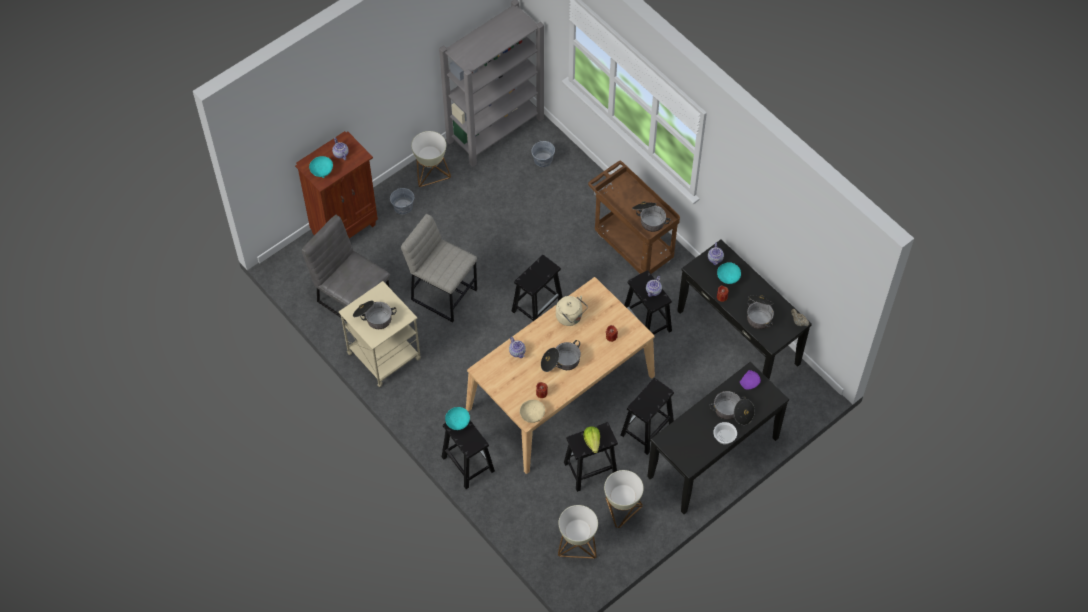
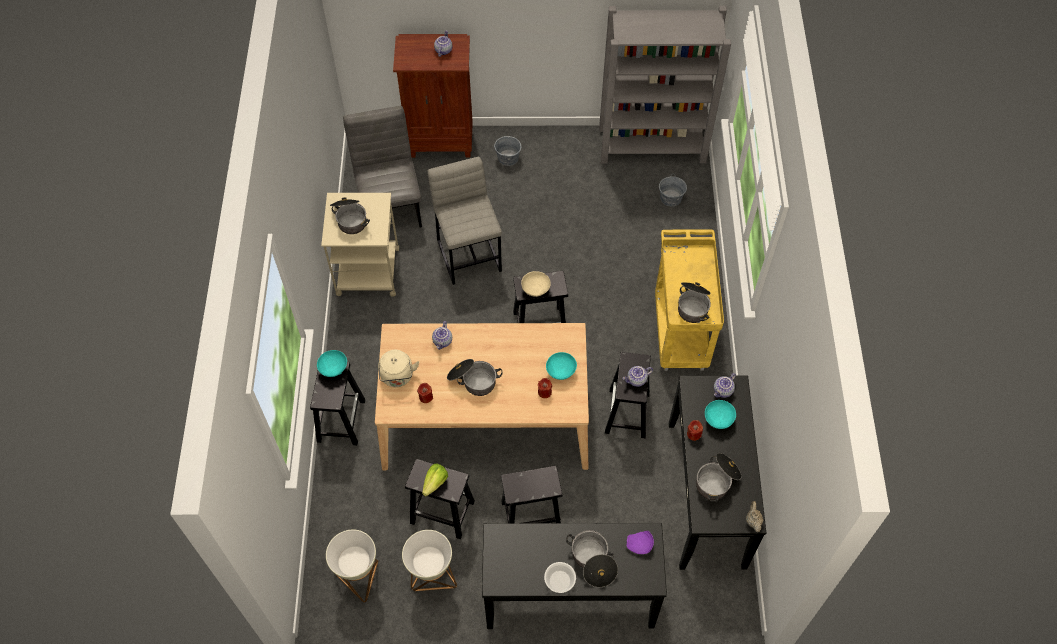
camera: 40 degrees right, 0 degrees up
(322, 171) = (412, 55): turquoise bowl -> turquoise bowl (561, 371)
(431, 174) = (559, 146): planter -> none
(532, 416) = (395, 412): beige bowl -> beige bowl (535, 290)
(570, 317) = (524, 345): beige kettle -> beige kettle (397, 377)
(630, 246) = (679, 330): brown cart -> yellow cart

